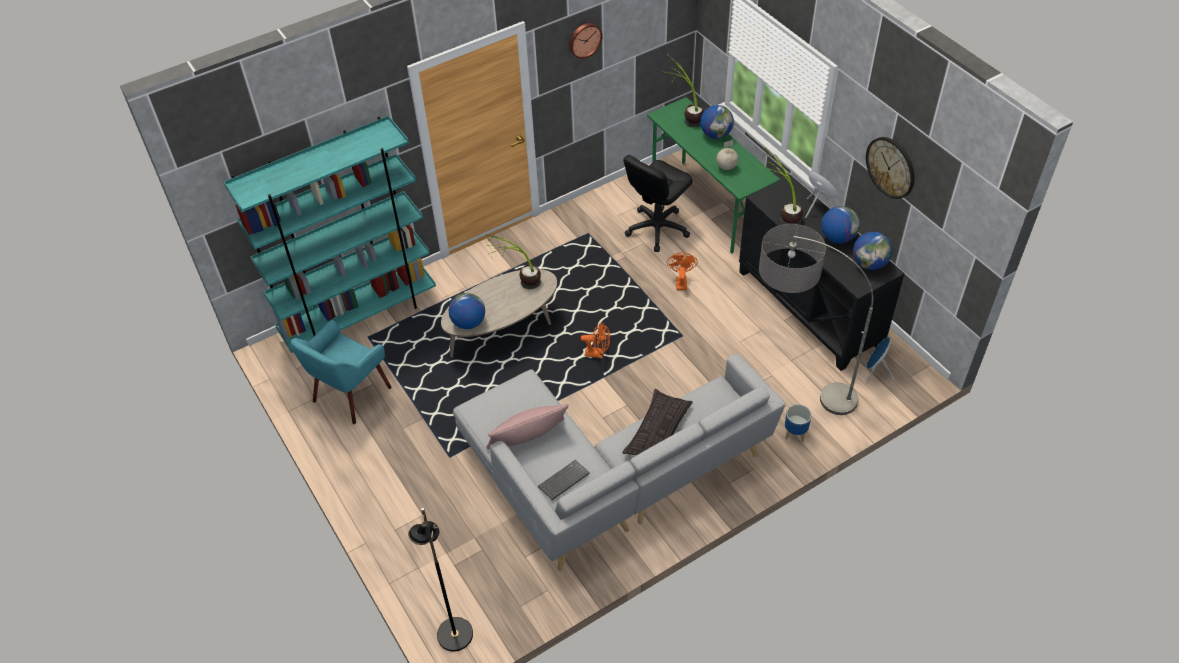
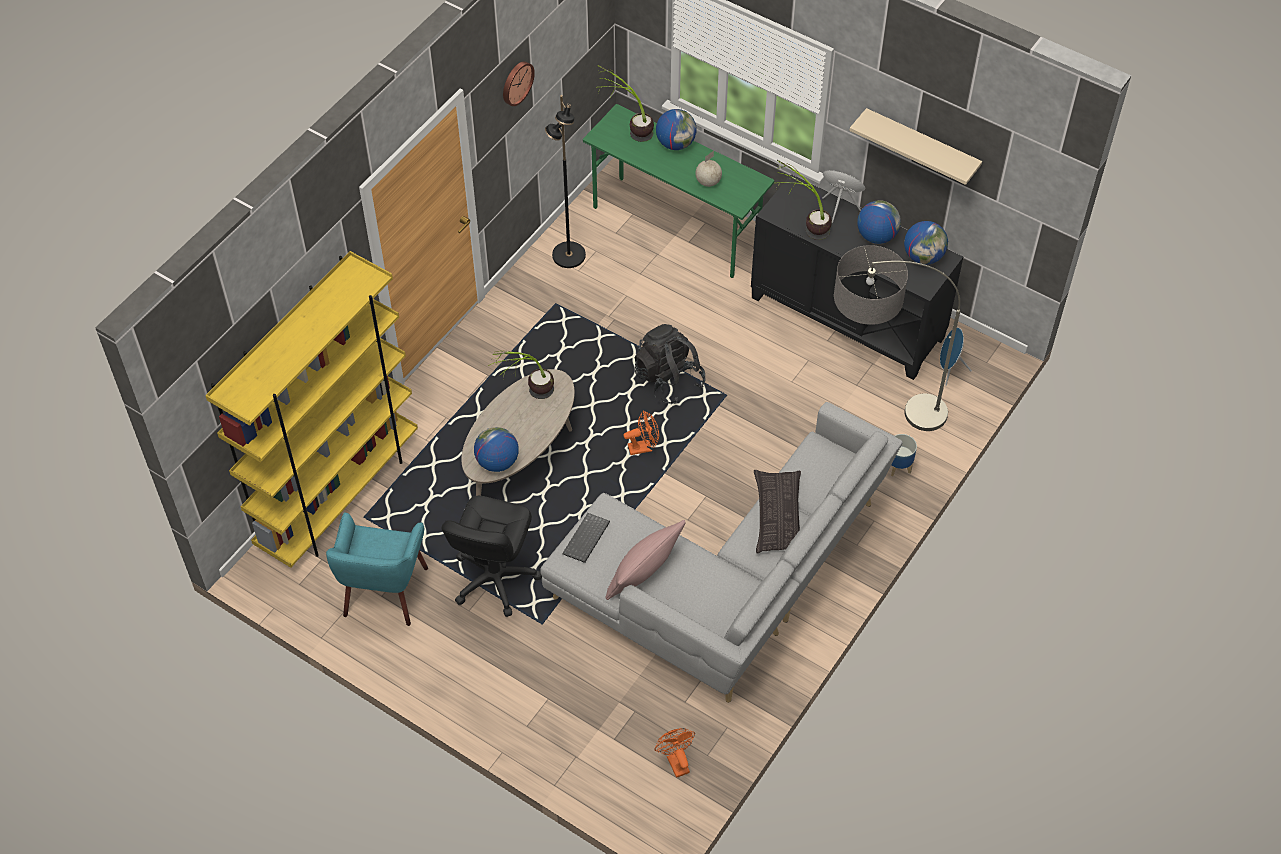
camera: 25 degrees left, 5 degrees up
(360, 316) = (339, 495): turquoise bookcase -> yellow bookcase
(454, 635) = (654, 811): black floor lamp -> black floor lamp (568, 256)
(564, 481) = (709, 605): keyboard -> keyboard (587, 539)
(643, 311) = (668, 379): none -> black backpack
(657, 228) = (632, 273): black office chair -> black office chair (494, 579)
(681, 281) = (692, 330): orange fan -> orange fan (676, 761)
(891, 167) = (921, 146): wall clock -> beige shelf

